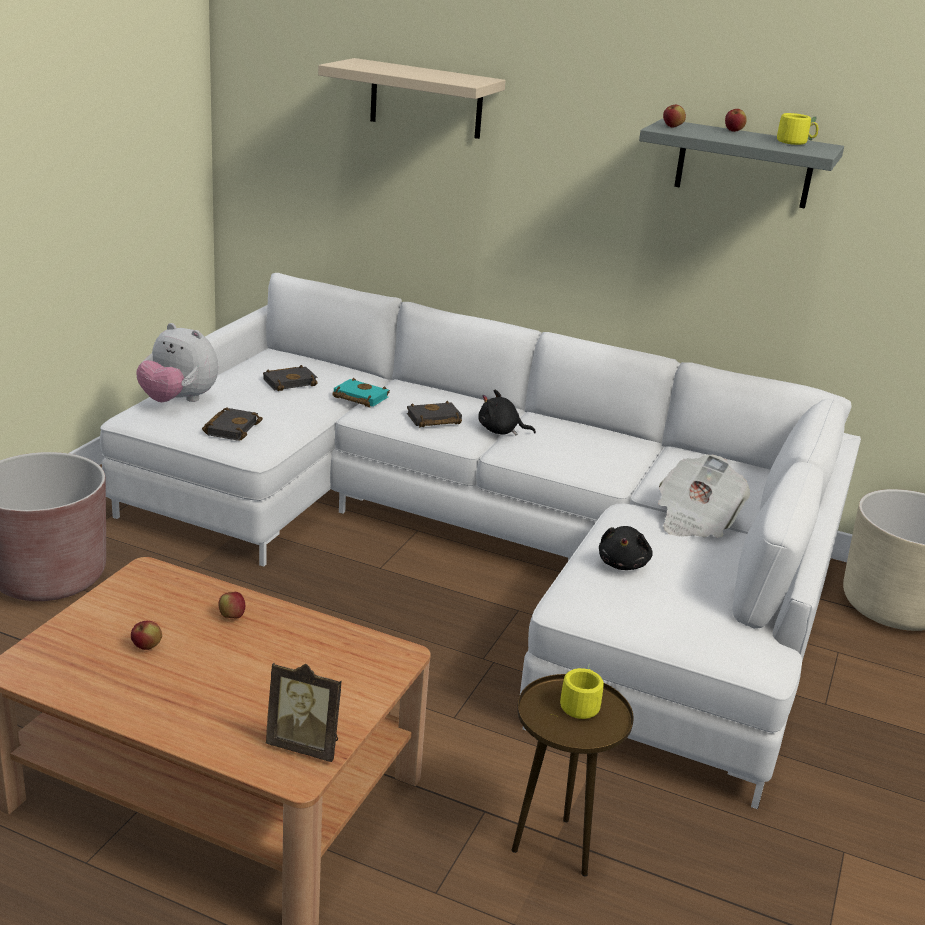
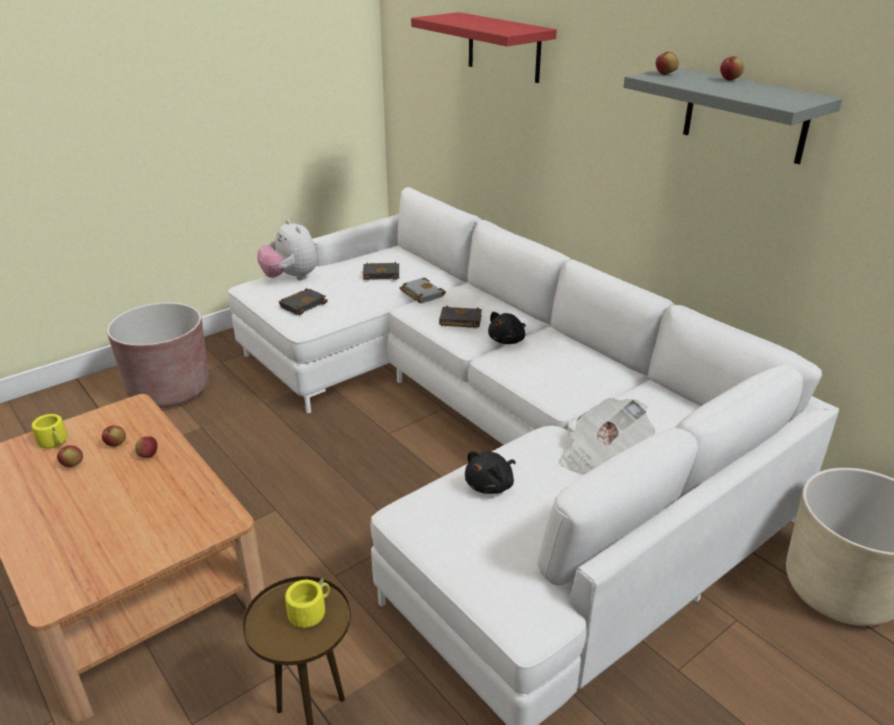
camera: 30 degrees right, 5 degrees up
(176, 615) = (116, 444): none -> apple
(306, 745) = (84, 578): picture frame -> none
(358, 397) = (420, 294): turquoise book -> grey book
(426, 99) = (503, 47): beige shelf -> red shelf
(501, 431) = (508, 340): black plush toy -> black plush toy turned 90 degrees counterclockwise
(795, 143) = (780, 93): yellow mug -> yellow mug (56, 442)

